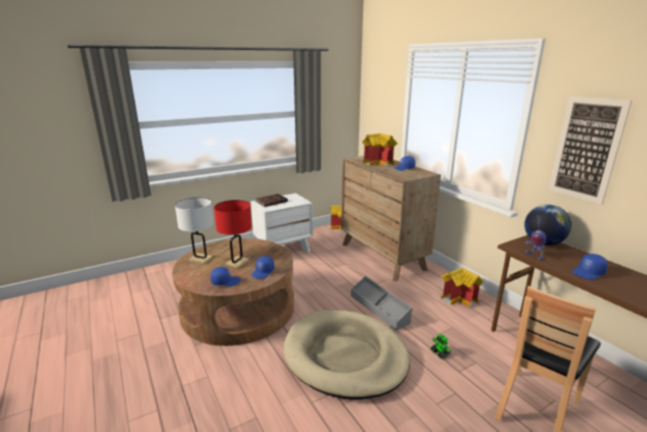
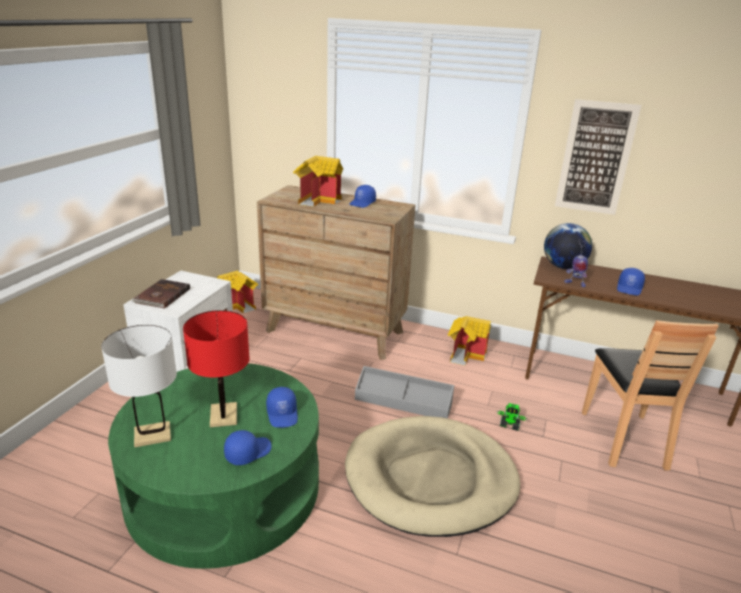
camera: 40 degrees left, 5 degrees up
(238, 308) = (224, 487): brown coffee table -> green coffee table

